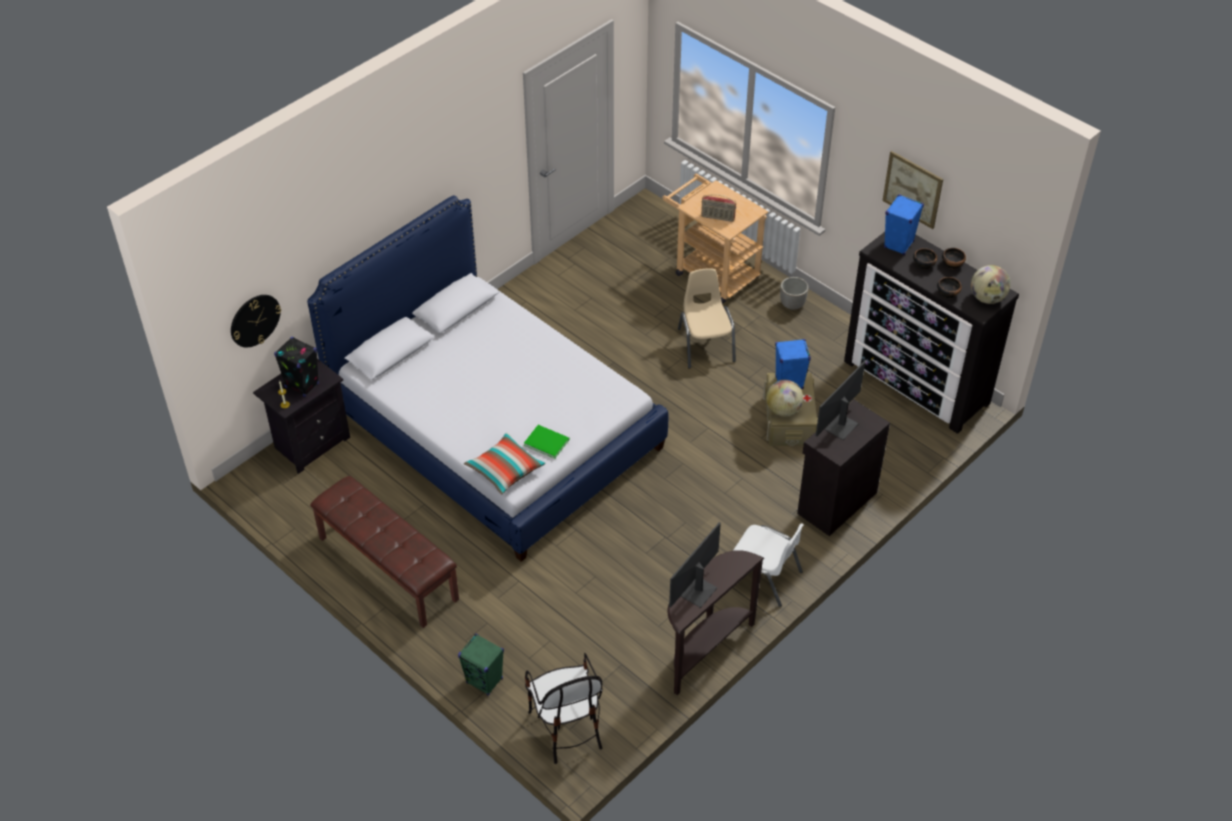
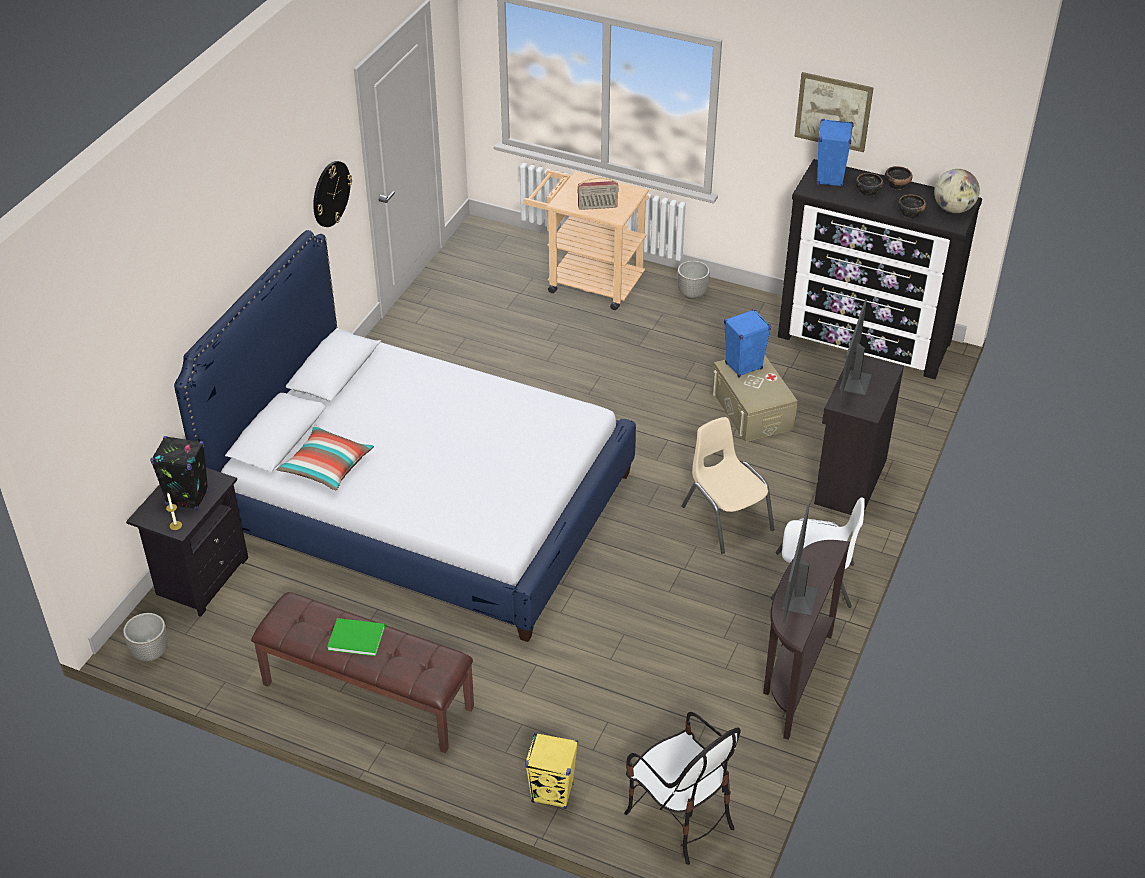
camera: 20 degrees left, 5 degrees down
(253, 491) = (150, 653): none -> planter
(255, 320) = (118, 421): wall clock -> wall clock (330, 193)
(484, 681) = (552, 793): green speaker -> yellow speaker
(505, 470) = (486, 531): pillow -> pillow (327, 467)
(546, 441) = (518, 487): green book -> green book (355, 637)
(705, 345) = (620, 356): beige chair -> beige chair (726, 518)
(783, 410) = (753, 395): globe -> none

